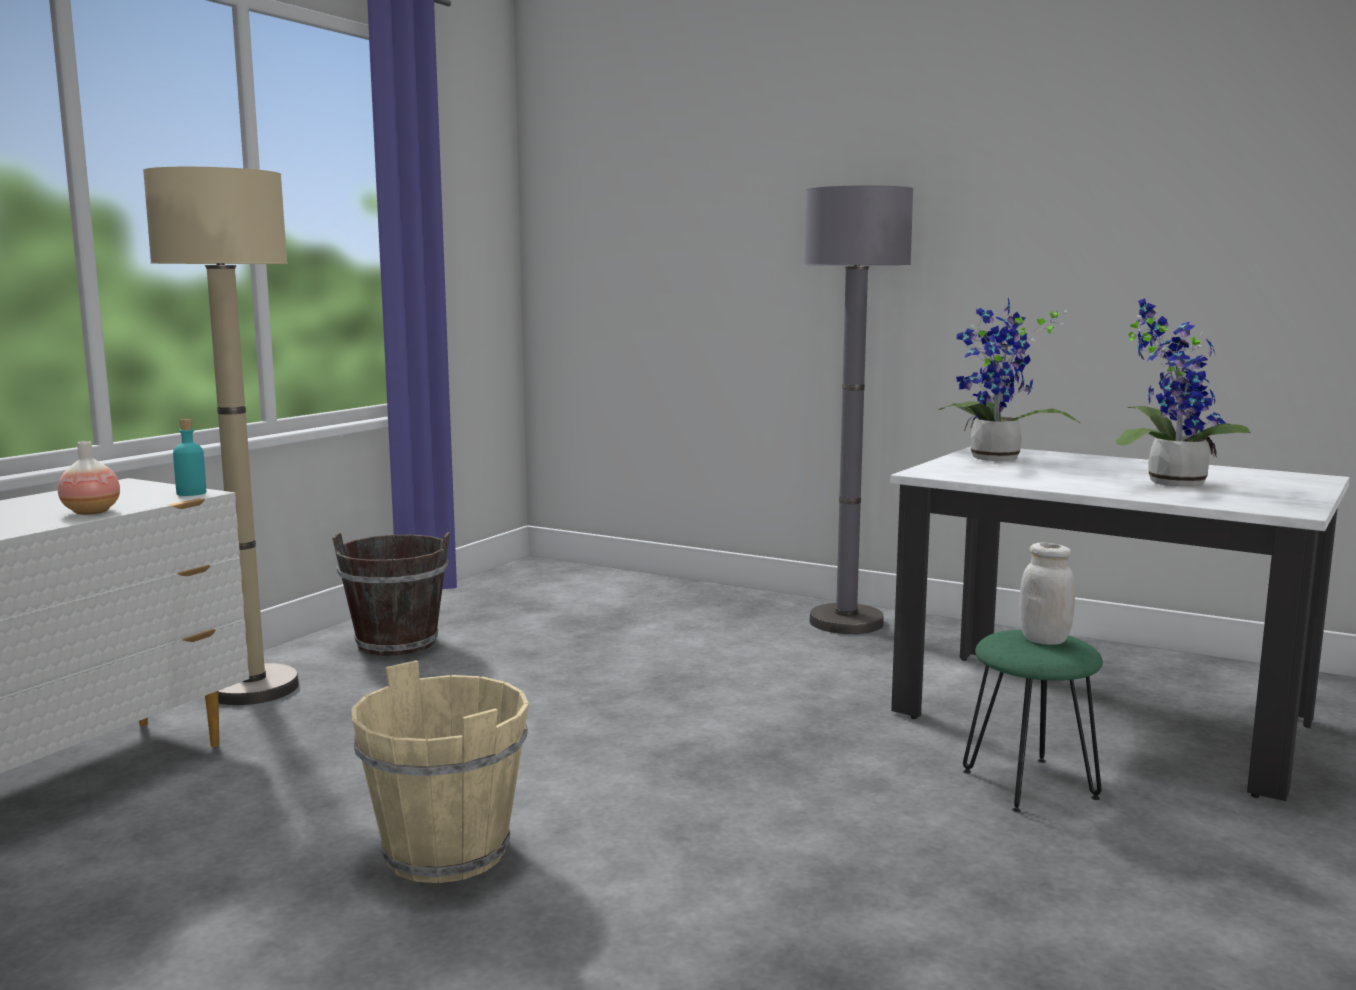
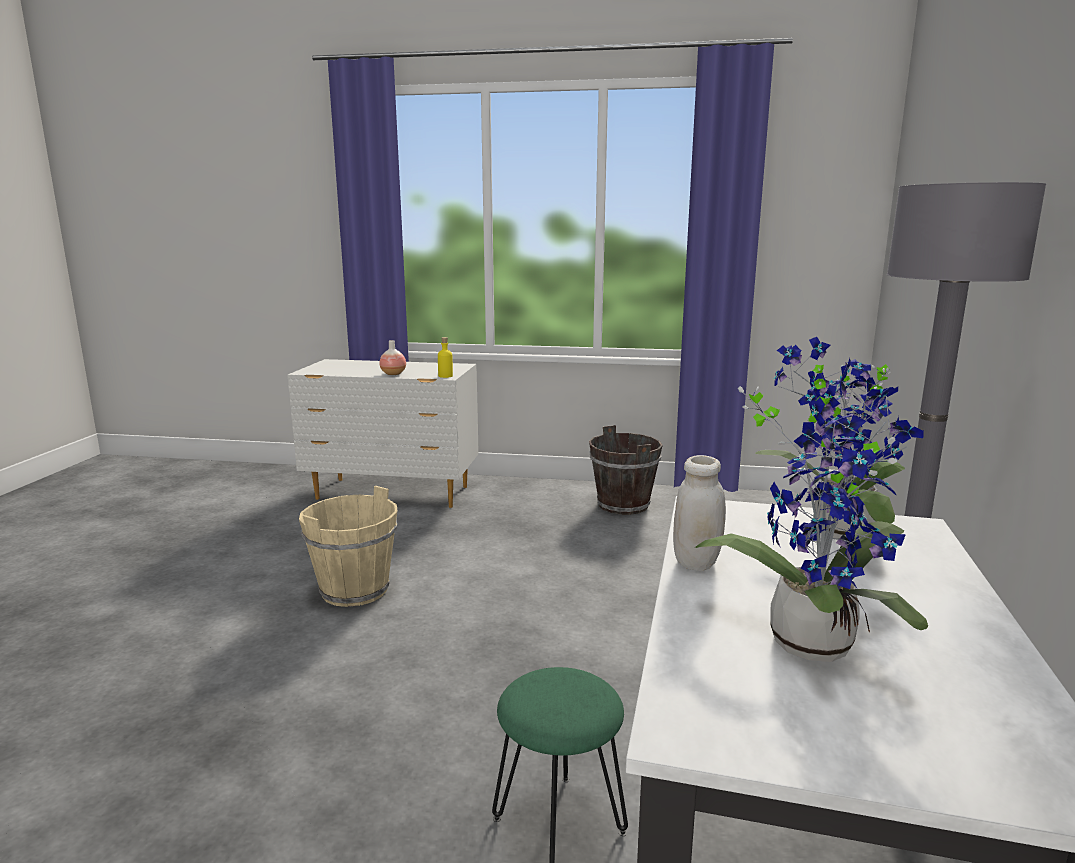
camera: 70 degrees right, 5 degrees up
(191, 493) = (445, 376): turquoise bottle -> yellow bottle
(252, 688) = (524, 493): beige floor lamp -> none
(1044, 640) = (568, 699): white jar -> white jar (696, 562)

